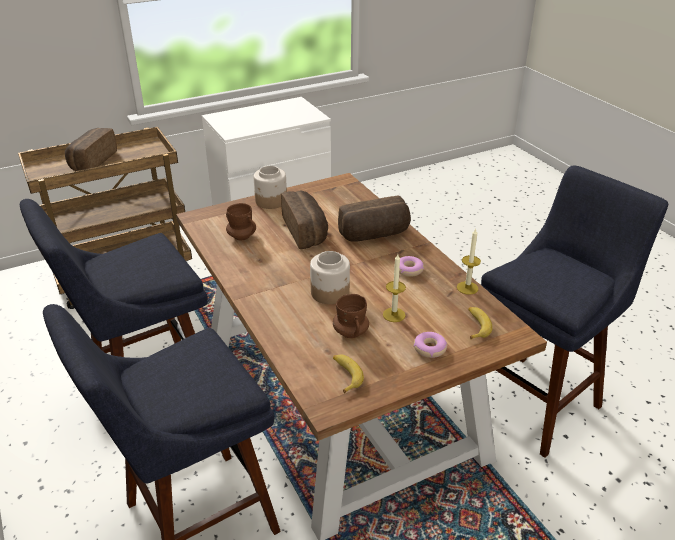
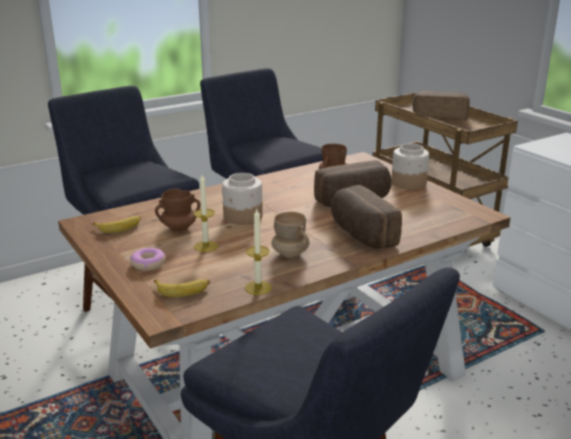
camera: 85 degrees right, 10 degrees down
(409, 270) = (290, 254): donut -> beige mug

